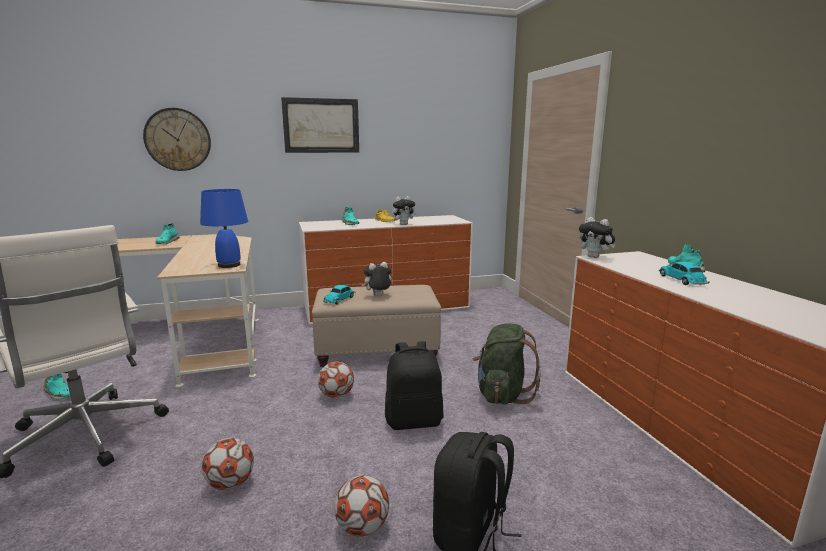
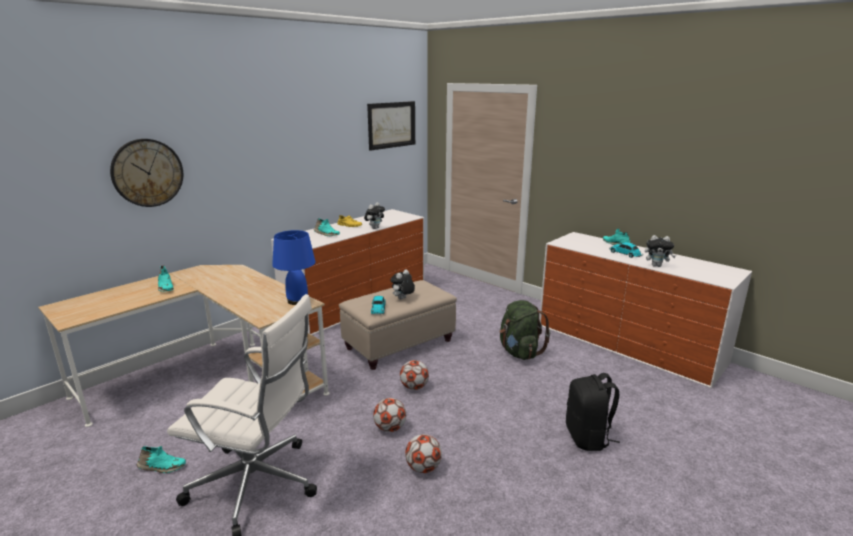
camera: 30 degrees left, 5 degrees up
(321, 125) = (284, 141): picture -> picture (391, 125)
(362, 527) = (532, 457): football -> football (390, 428)
(414, 420) = (487, 387): black backpack -> none
(595, 257) = (558, 242): plush toy -> plush toy (657, 266)

